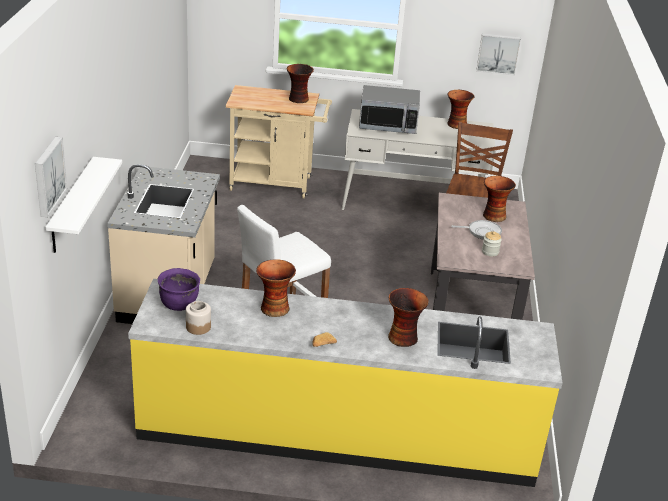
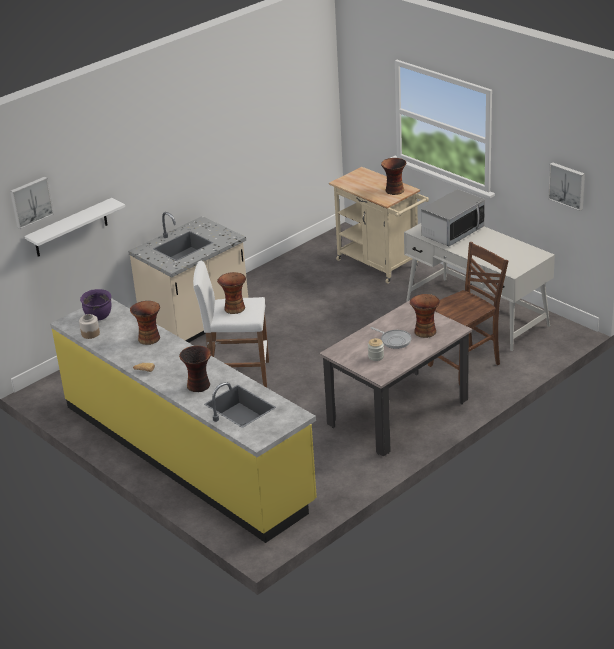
camera: 45 degrees right, 0 degrees up
(388, 125) = (452, 232): microwave -> microwave turned 90 degrees counterclockwise
(456, 124) = (516, 247): vase -> vase (234, 308)

